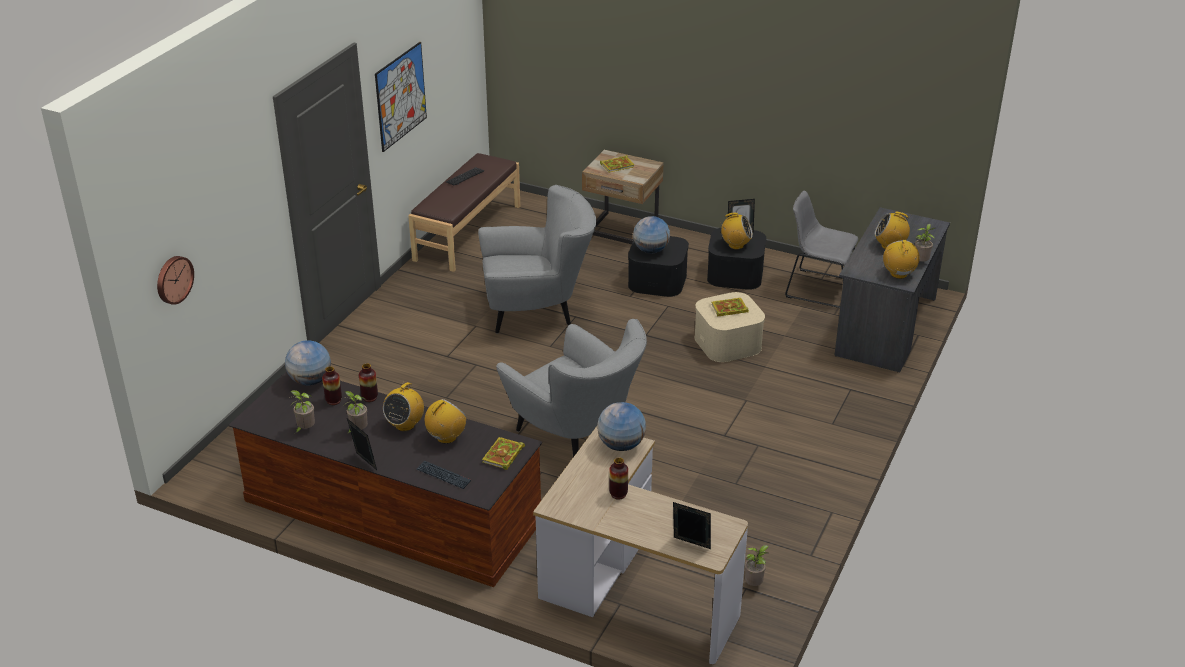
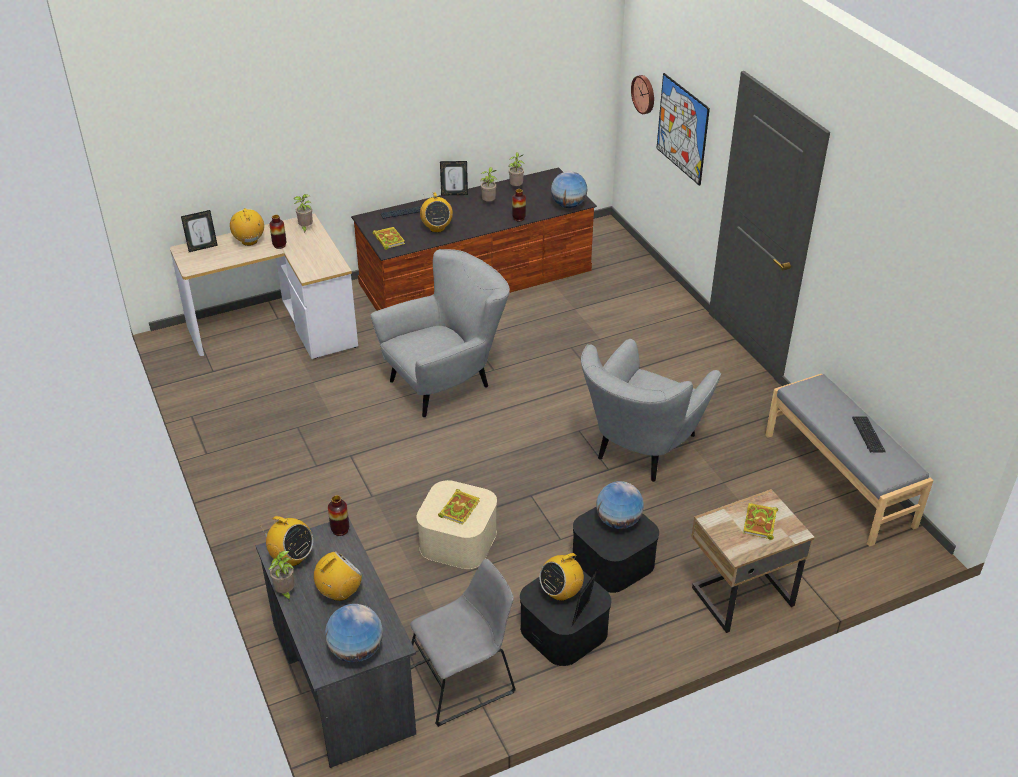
camera: 130 degrees right, 5 degrees up
(334, 401) = (533, 205): vase -> vase (340, 530)
(401, 96) = (860, 258): picture -> picture (682, 129)
(405, 425) = (471, 219): radio -> radio (249, 241)
(467, 232) = (839, 479): brown bench -> grey bench
(576, 437) = (446, 382): grey armchair -> grey armchair turned 150 degrees clockwise
(621, 445) = (317, 268): globe -> globe (356, 651)
(754, 585) = (209, 376): potted plant -> potted plant (305, 228)

